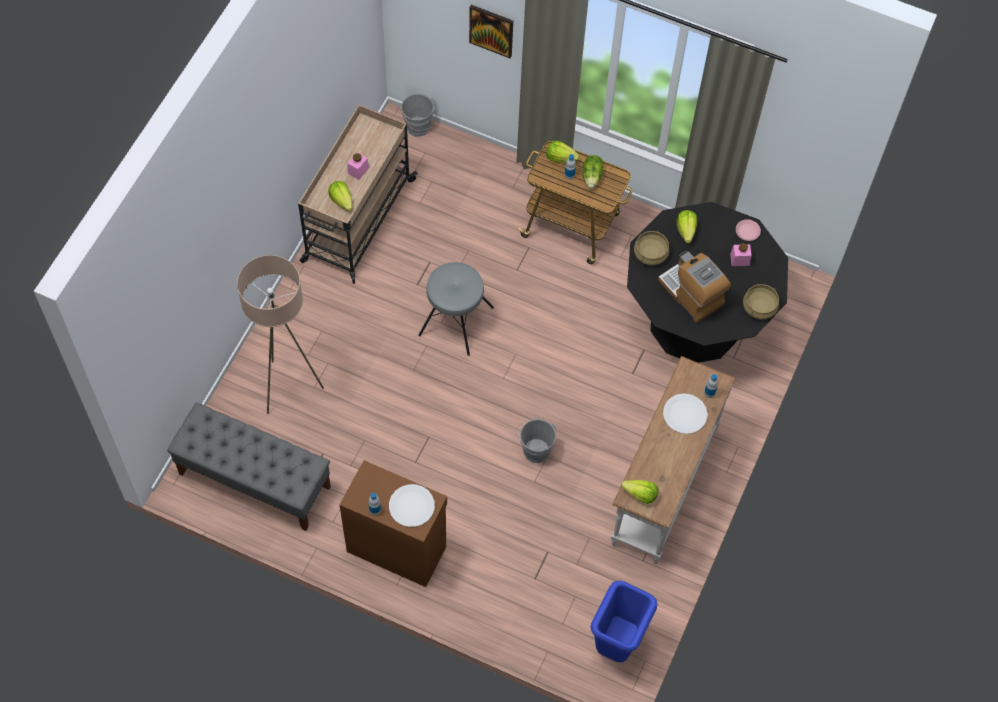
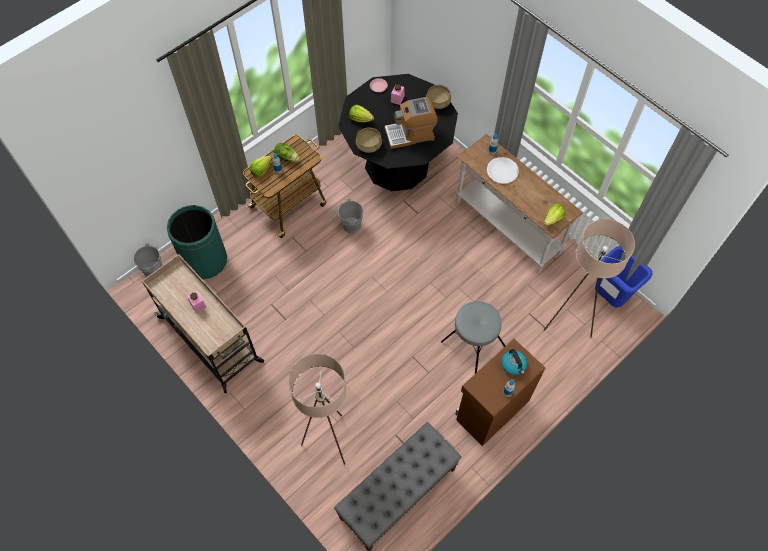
camera: 65 degrees left, 0 degrees up
(342, 201) = (219, 326): lettuce -> none
(412, 506) = (513, 365): white plate -> kettle
(454, 171) = (205, 260): none -> green trash can
(455, 321) = (327, 305): grey stool -> grey stool (472, 344)
(491, 30) = (158, 146): picture -> none
(534, 448) = (449, 292): grey bucket -> grey bucket (349, 226)
(556, 602) = (568, 322): none -> beige floor lamp

